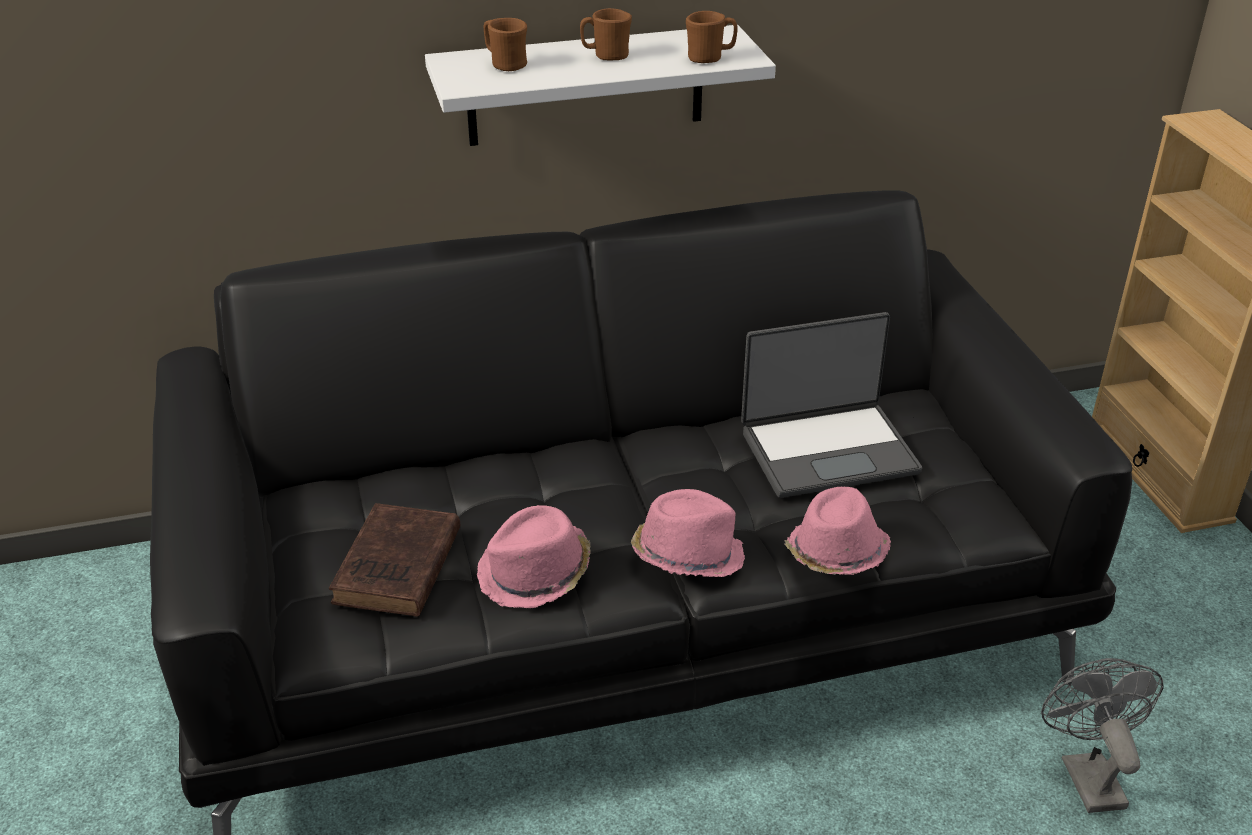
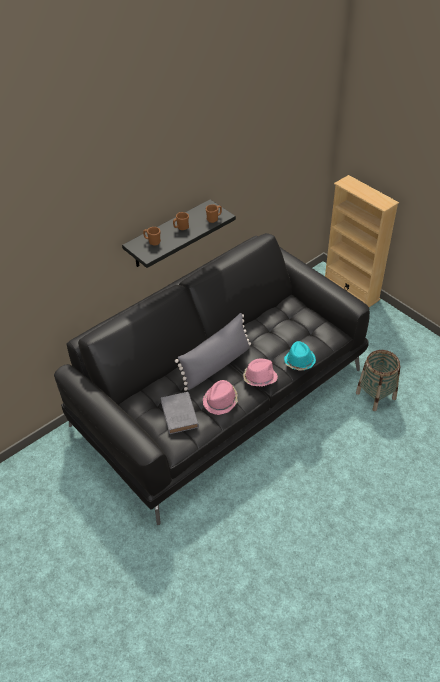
camera: 25 degrees left, 10 degrees up
(396, 569) = (180, 415): brown book -> grey book
(586, 86) = (168, 235): white shelf -> black shelf
(594, 485) = (216, 365): none -> grey pillow
(828, 450) = (277, 328): laptop -> none
(836, 554) = (299, 362): pink hat -> turquoise hat
(1087, 774) = (375, 396): grey fan -> basket

